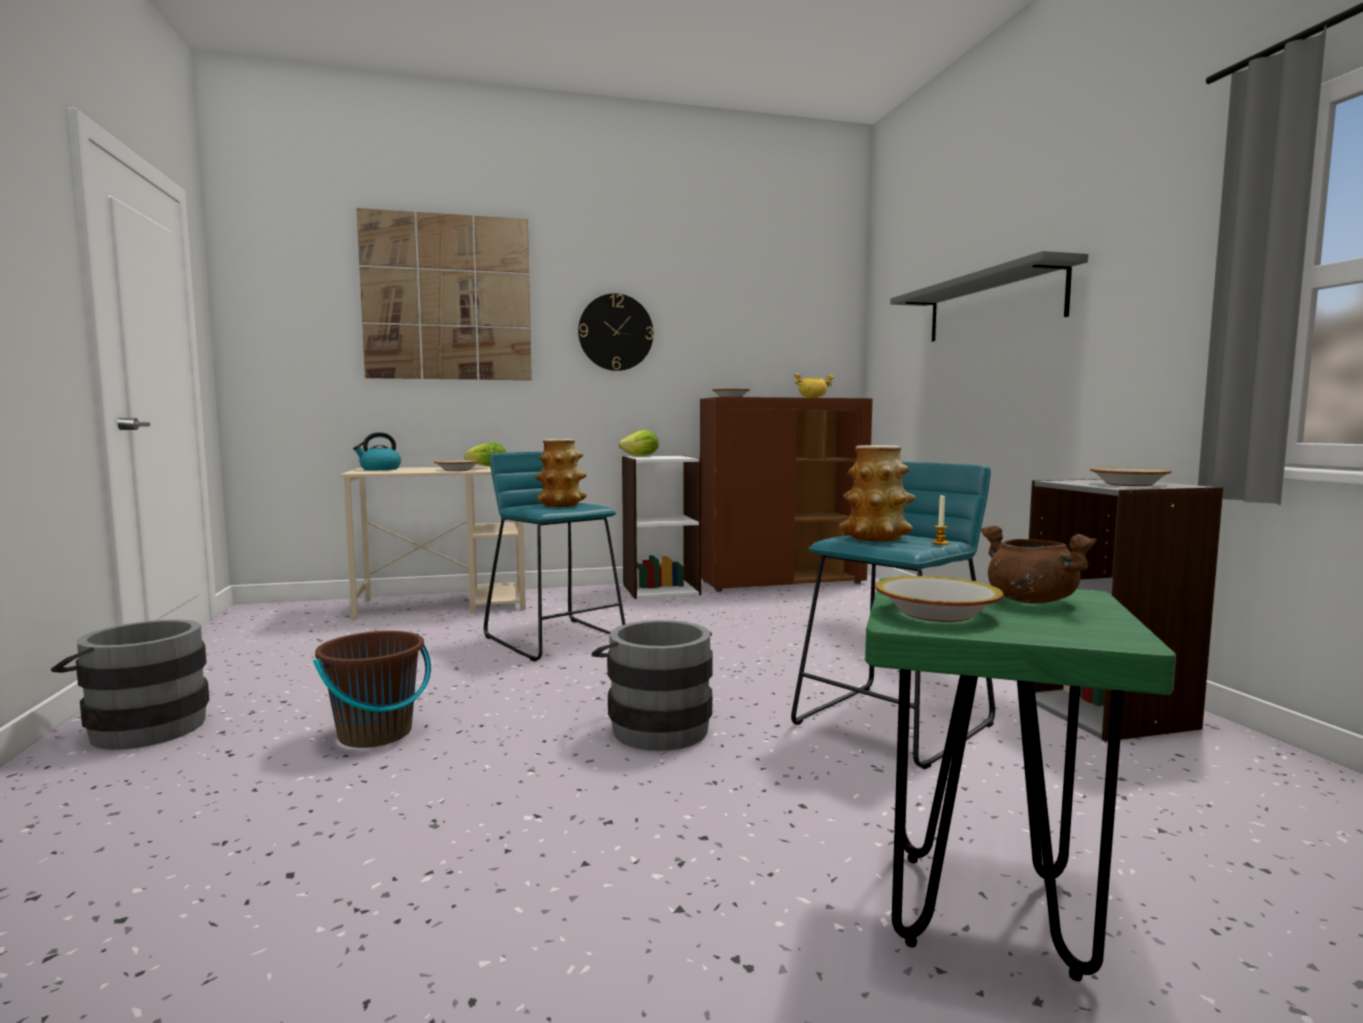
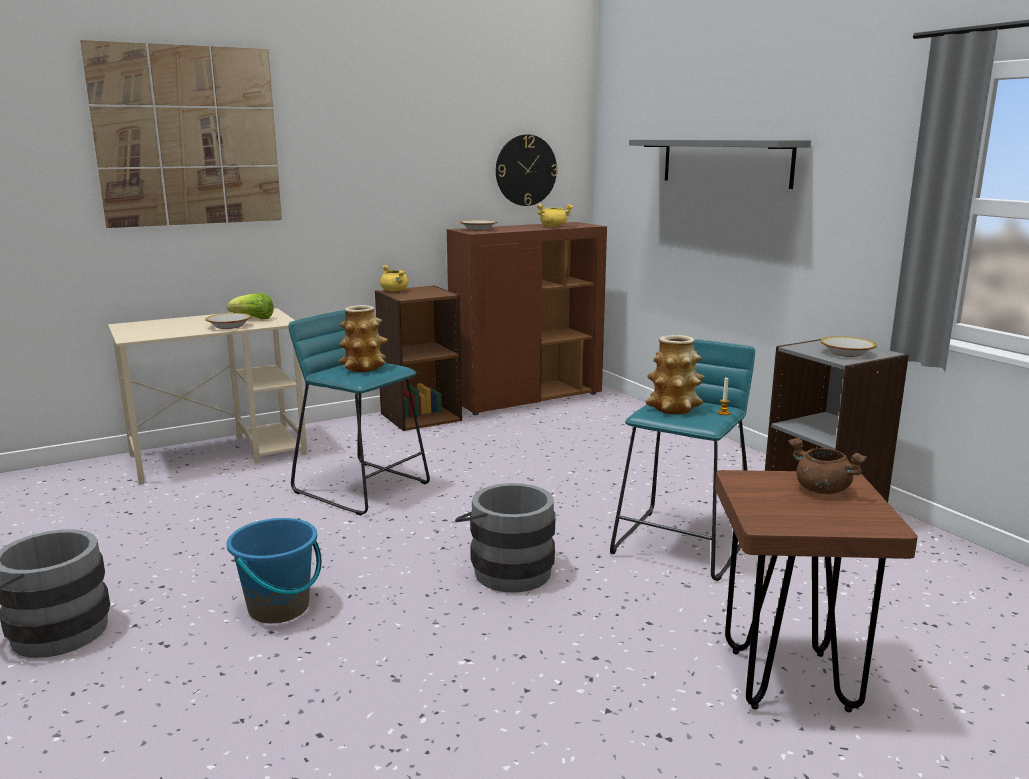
camera: 15 degrees left, 10 degrees up
(375, 734) = (279, 608): brown bucket -> blue bucket
(379, 469) = (141, 327): kettle -> none
(615, 332) = (362, 166): wall clock -> wall clock (526, 170)
(641, 456) = (395, 291): lettuce -> yellow cooking pot
(660, 589) = (420, 416): white bookcase -> brown bookcase
(936, 613) = (776, 511): bowl -> none
(983, 911) = (788, 679): green stool -> brown stool

